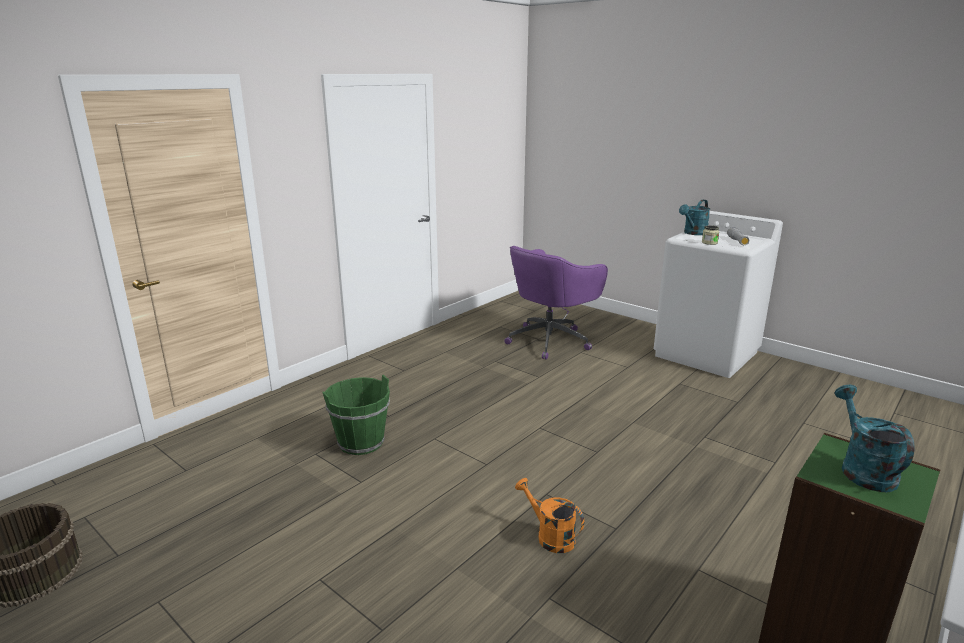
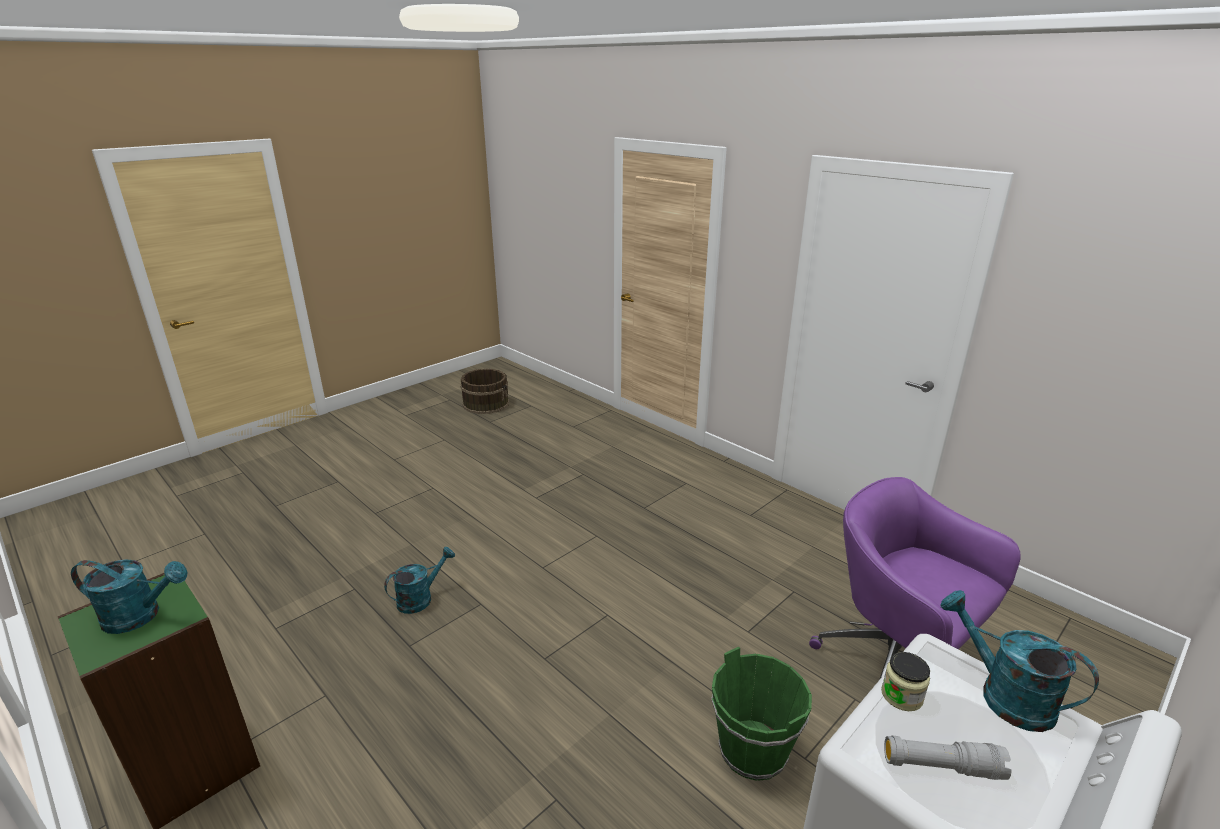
camera: 95 degrees right, 5 degrees up
(361, 443) = (596, 494): green bucket -> green bucket (752, 751)
(550, 536) = (420, 598): orange watering can -> turquoise watering can

